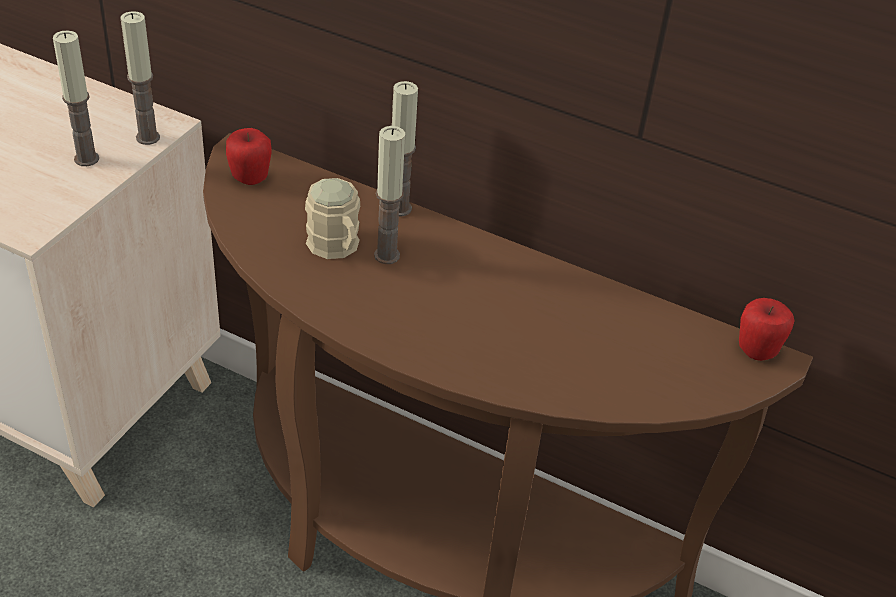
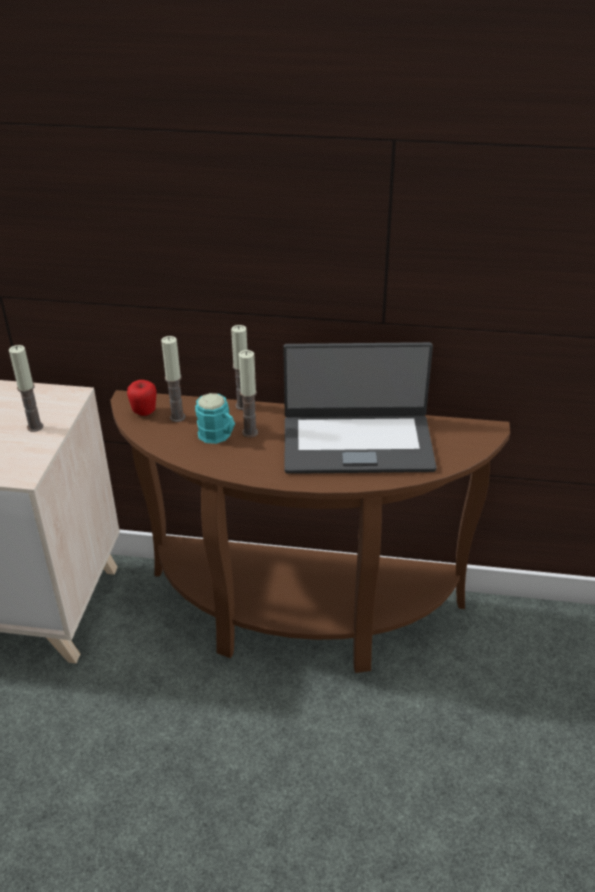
camera: 15 degrees left, 5 degrees down
(148, 138) = (66, 405): candle -> candle (177, 417)
(337, 248) = (218, 436): beige mug -> turquoise mug
(543, 321) = (357, 443): none -> laptop
(756, 351) = (479, 427): apple -> none

